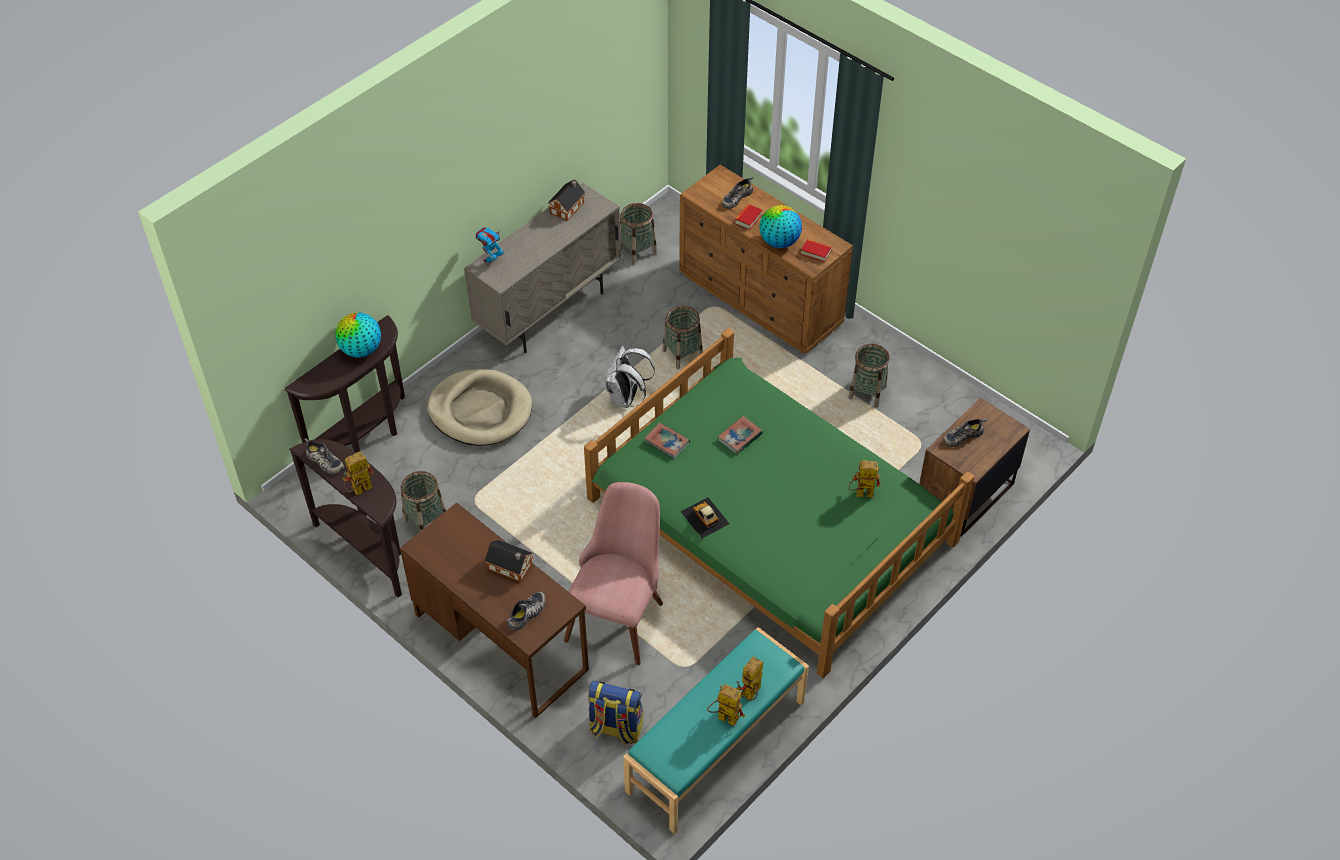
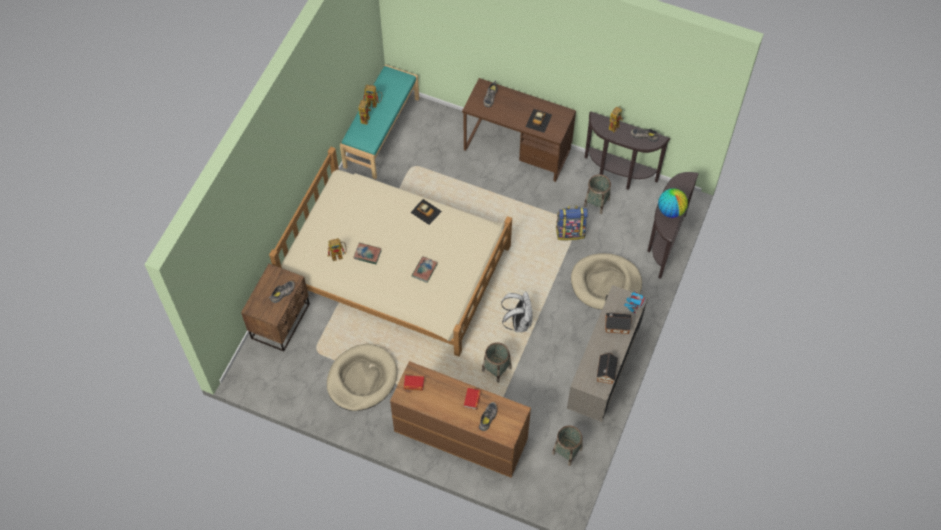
camera: 160 degrees right, 10 degrees up
(469, 548) = (539, 120): none -> toy car
(511, 567) = (511, 117): toy house -> toy house (616, 325)
(615, 728) = (436, 126): backpack -> backpack (570, 232)
(619, 611) = (461, 185): pink chair -> none
(667, 442) = (467, 252): book -> book (367, 254)
(769, 519) = (396, 266): green bed -> beige bed
(779, 242) = (443, 385): globe -> none
(867, 392) = (362, 379): basket -> beige dog bed

